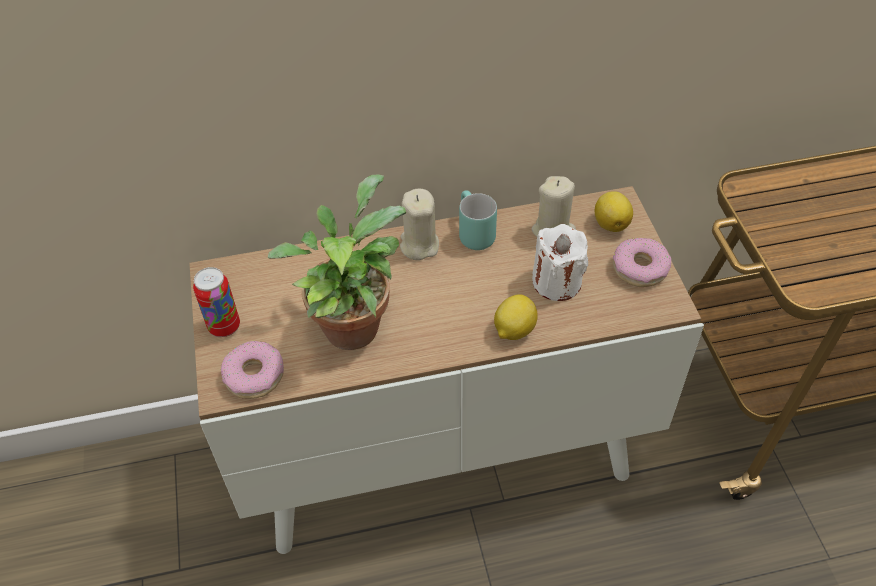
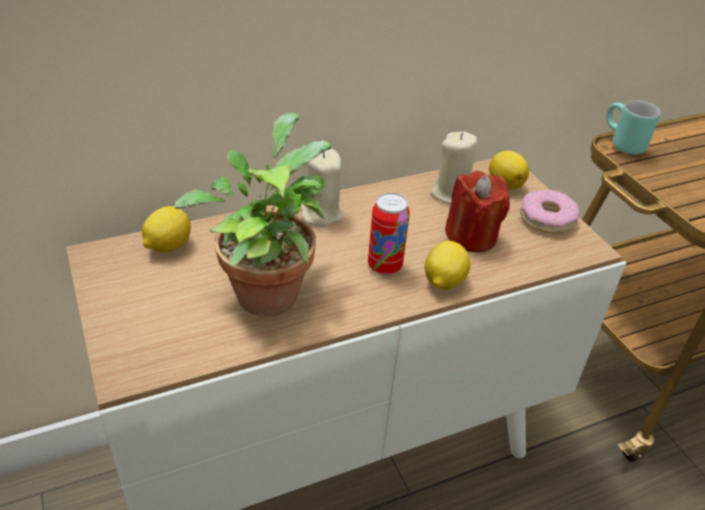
camera: 15 degrees left, 10 degrees down
(224, 327) = (117, 306): can -> can (384, 266)
(254, 375) = (161, 353): donut -> none
(274, 270) = (167, 246): none -> lemon
(471, 233) = (372, 200): turquoise mug -> turquoise mug (620, 144)
(557, 282) = (471, 236): white candle -> red candle

